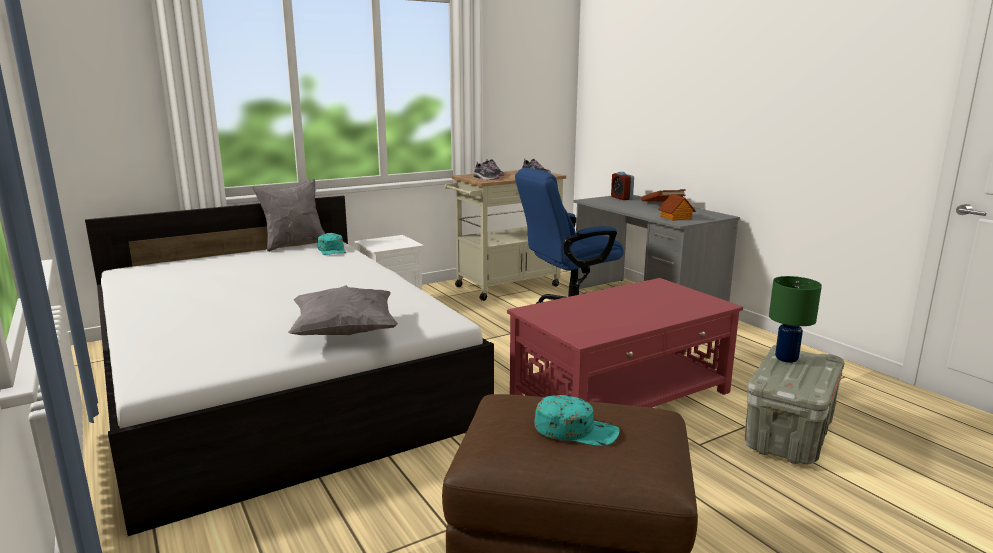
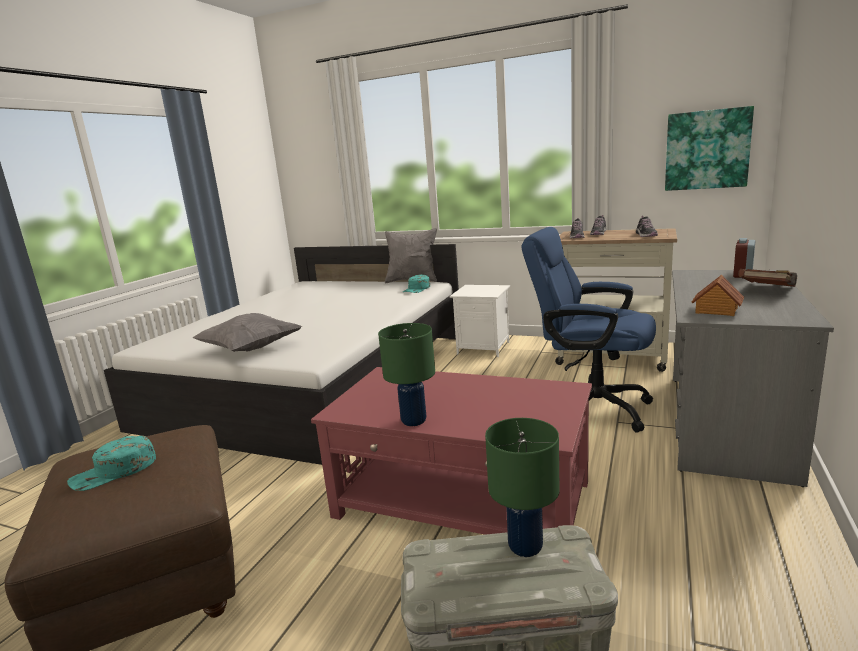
camera: 55 degrees right, 0 degrees up
(539, 105) = (707, 150): none -> picture
(576, 430) = (114, 471): turquoise cap -> turquoise cap turned 75 degrees clockwise
(642, 323) = (415, 421): none -> green table lamp

